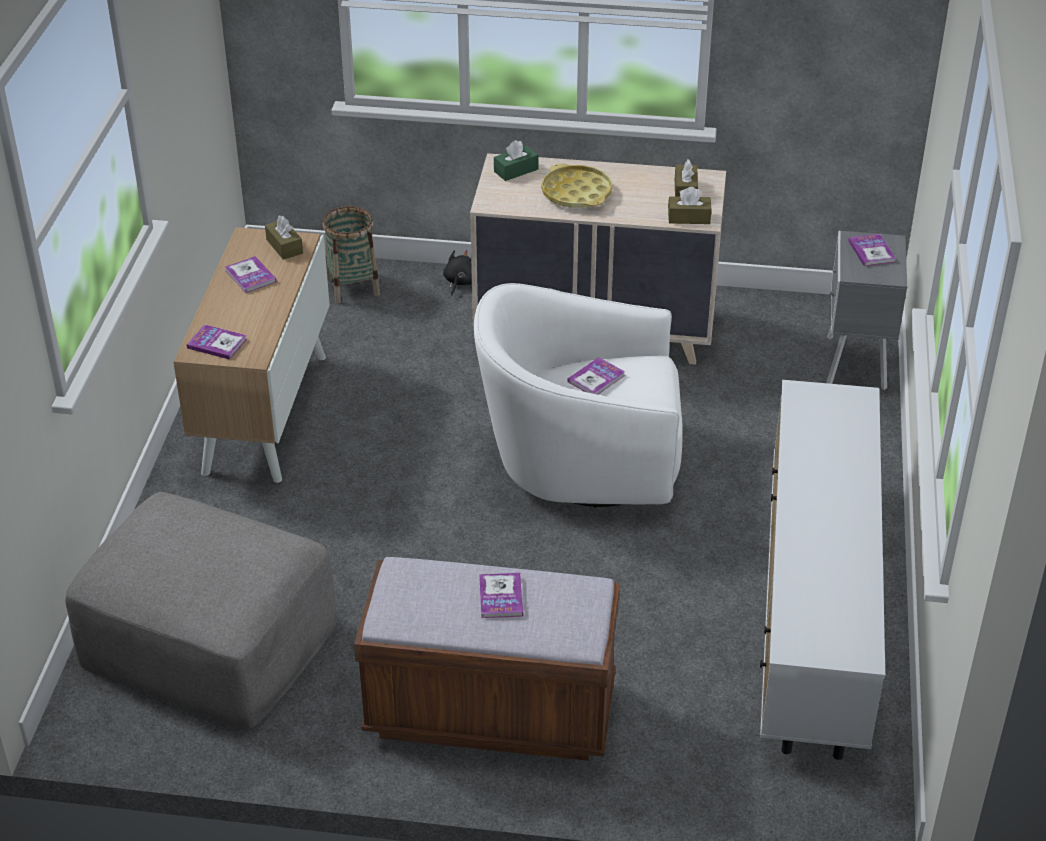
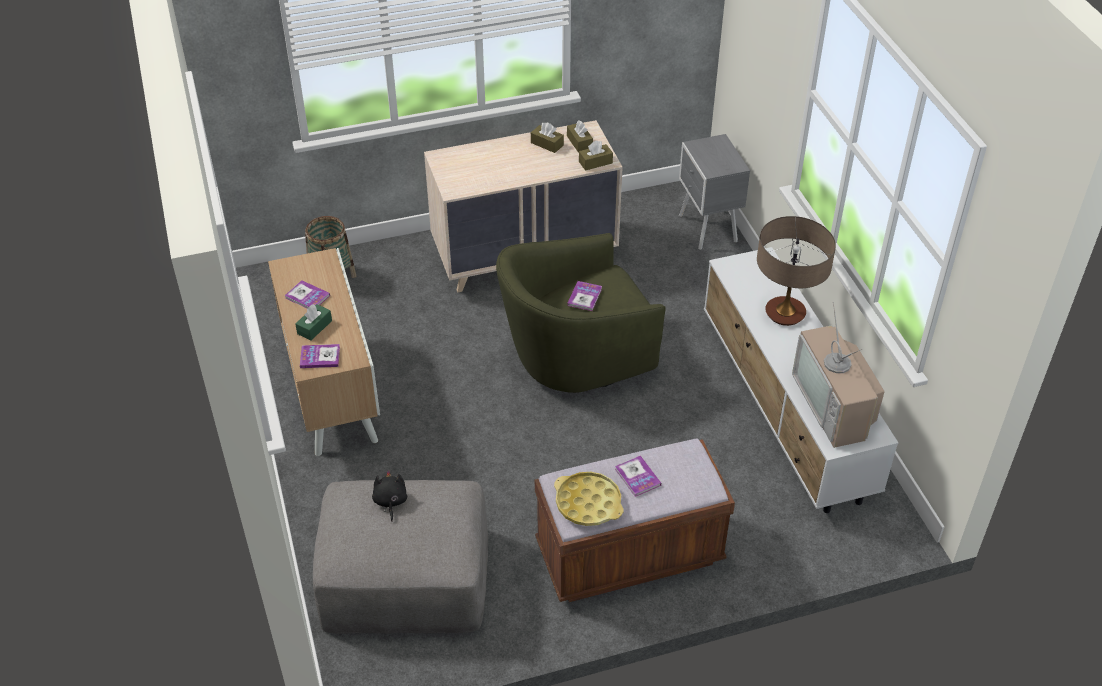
camera: 25 degrees left, 5 degrees up
(284, 246) = (316, 265): brown tissue box -> brown tissue box (547, 144)
(460, 282) = (408, 249): black plush toy -> black plush toy (390, 501)
(516, 170) = (454, 159): green tissue box -> green tissue box (314, 327)
(576, 193) = (507, 165): yellow tray -> yellow tray (588, 503)
(581, 463) = (576, 357): white armchair -> green armchair
(828, 602) = (835, 406): none -> television
(839, 471) = (785, 313): none -> table lamp
(871, 251) = (712, 151): book -> none

